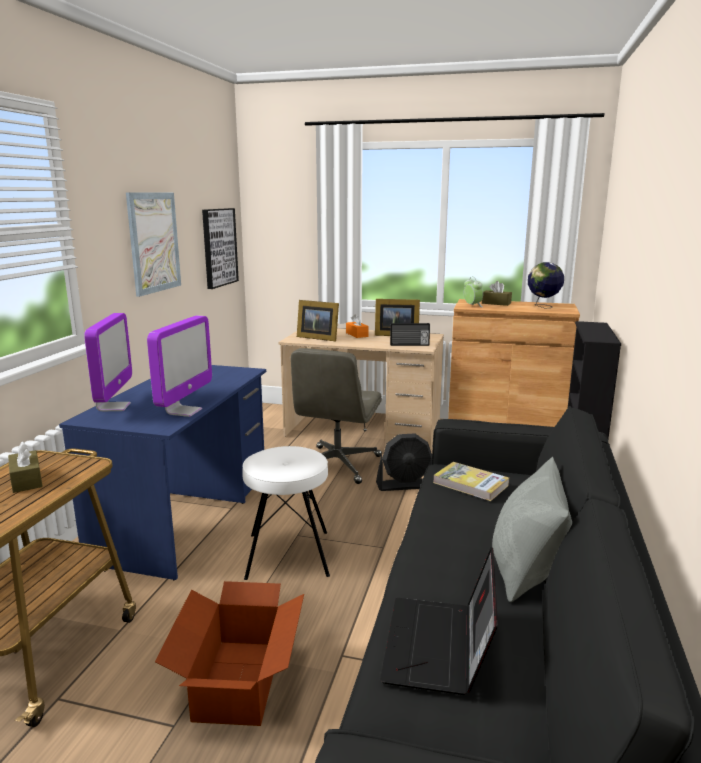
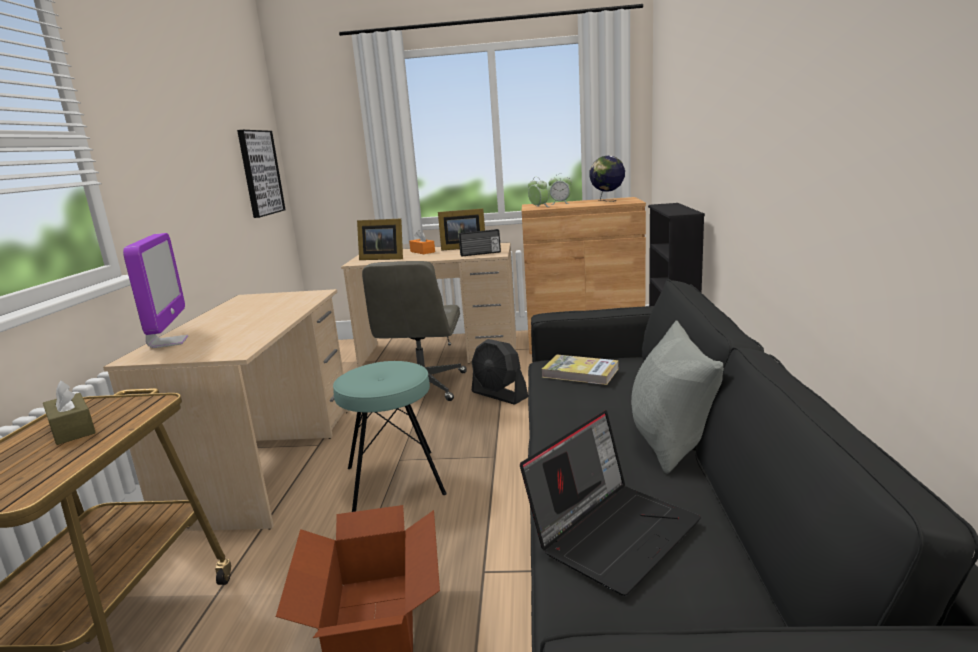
camera: 10 degrees left, 0 degrees up
(154, 242) = (188, 162): picture -> none
(184, 411) = (256, 336): monitor -> none
(186, 517) = (268, 462): blue desk -> beige desk
(288, 554) = (394, 480): white stool -> turquoise stool
(405, 485) = (499, 395): black fan -> black fan turned 60 degrees clockwise
(440, 648) = (613, 531): laptop -> laptop turned 135 degrees counterclockwise
(496, 303) = (560, 203): brown tissue box -> alarm clock

